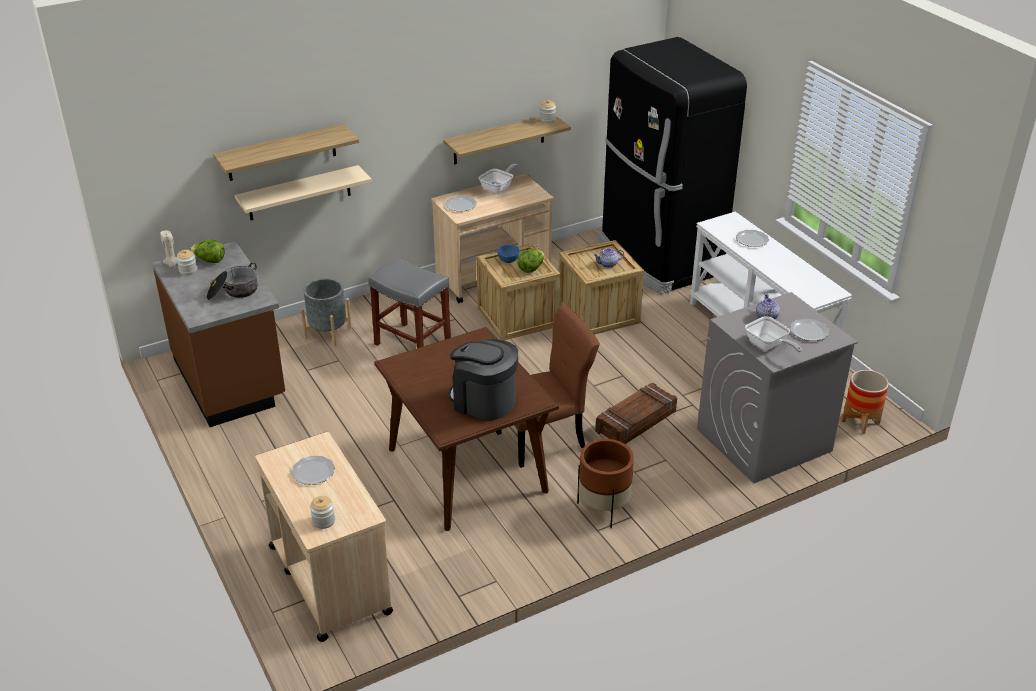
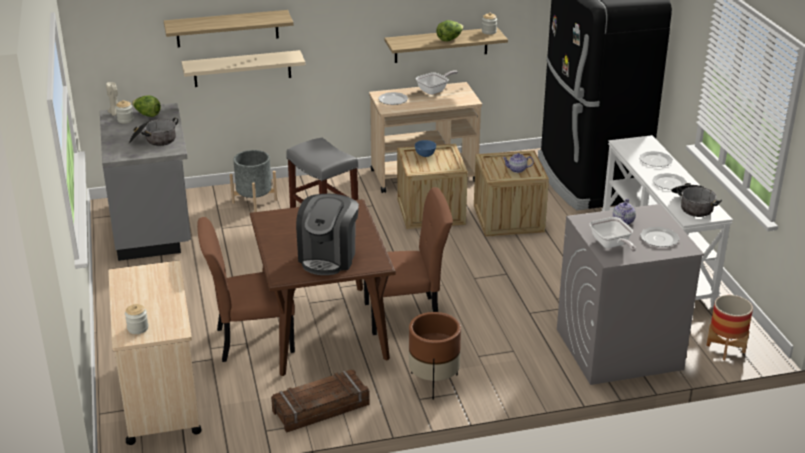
camera: 15 degrees right, 5 degrees down
(231, 380) = (154, 226): brown counter -> grey counter
(313, 471) = (150, 289): plate -> plate (669, 183)
(397, 496) = (251, 340): none -> brown chair
(483, 401) = (328, 257): coffee machine -> coffee machine turned 120 degrees counterclockwise
(531, 268) = (442, 164): lettuce -> lettuce (449, 39)
(635, 421) = (499, 314): crate -> crate (320, 408)
(809, 286) = (693, 206): none -> cooking pot

